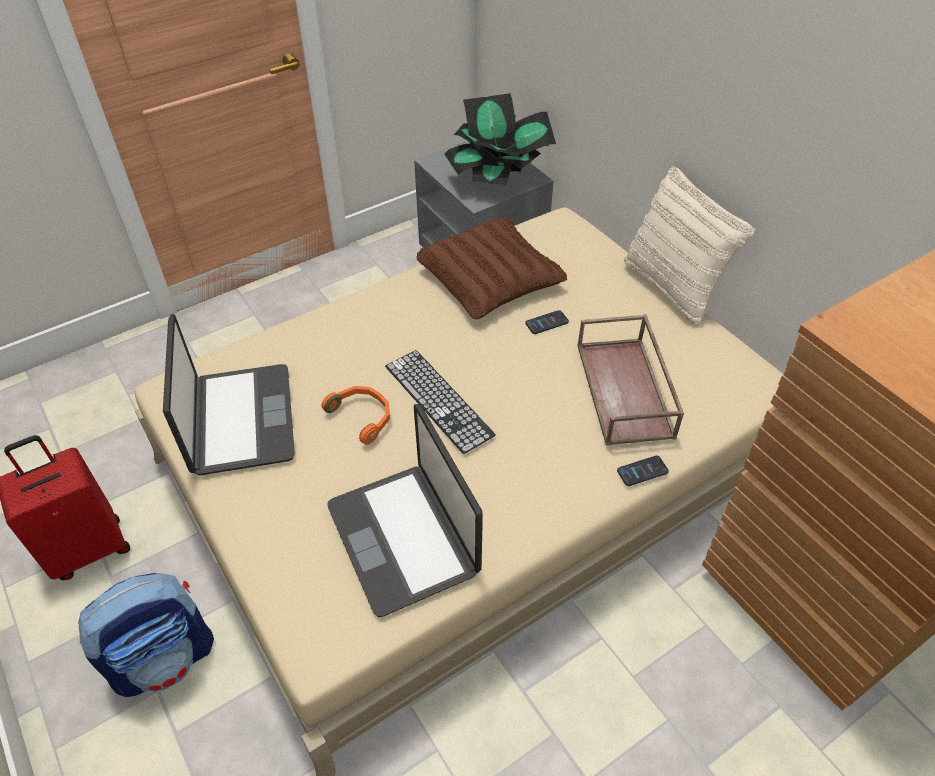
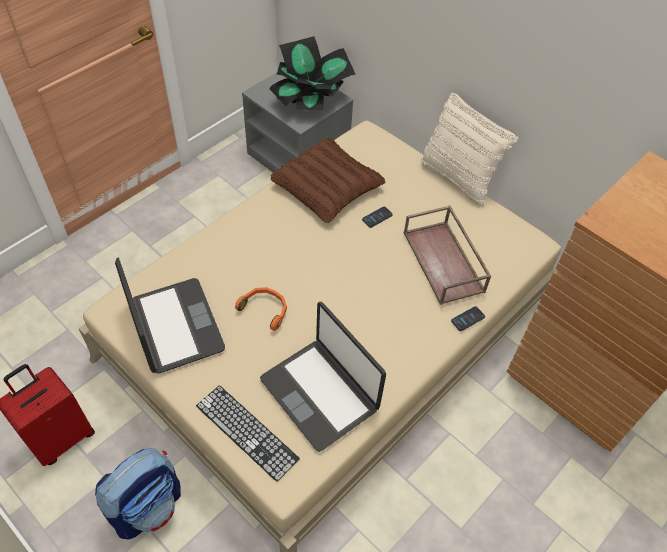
camera: 15 degrees left, 5 degrees up
(438, 400) = (316, 288): keyboard -> keyboard (247, 432)

